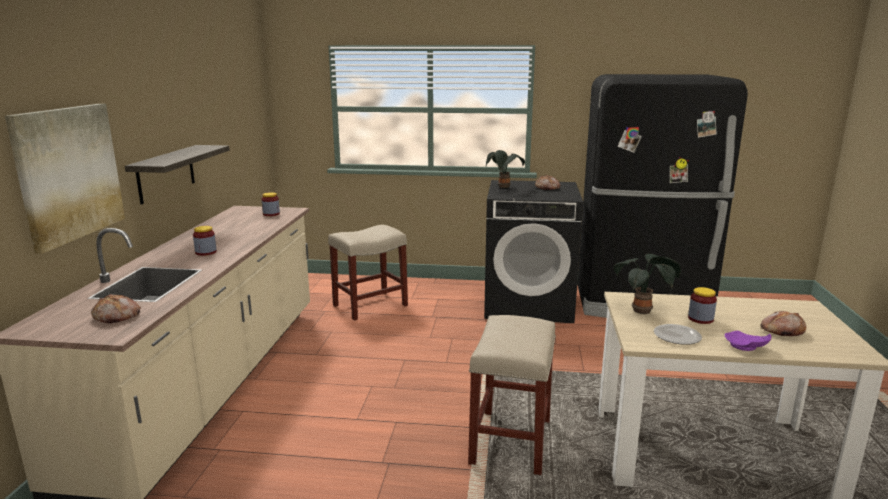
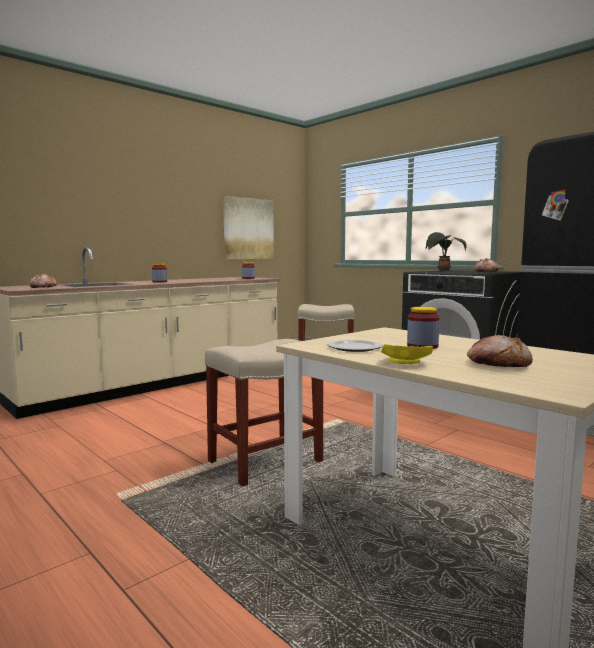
camera: 40 degrees right, 10 degrees down
(68, 173) = (76, 213): picture -> picture (248, 229)
(166, 173) = (170, 235): shelf -> none
(643, 311) = (379, 336): potted plant -> none
(746, 347) = (404, 362): purple plate -> yellow plate

